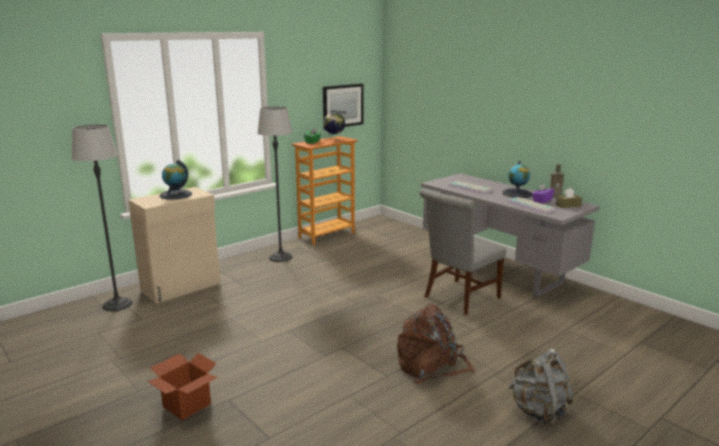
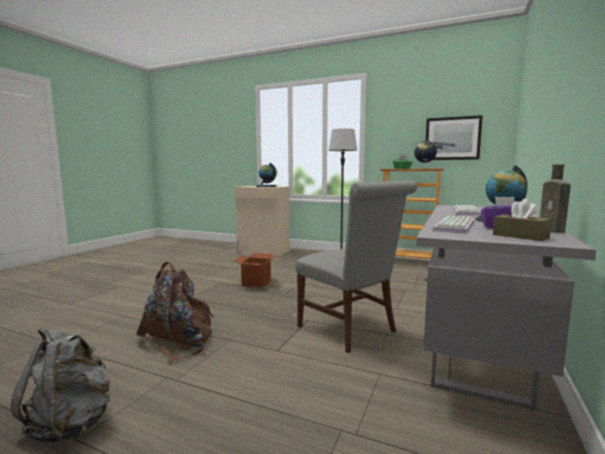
camera: 65 degrees right, 10 degrees down
(117, 304) = (229, 247): floor lamp -> none
(187, 405) = (115, 279): cardboard box -> cardboard box (256, 283)
(458, 298) = (351, 330): grey chair -> grey chair turned 150 degrees counterclockwise

